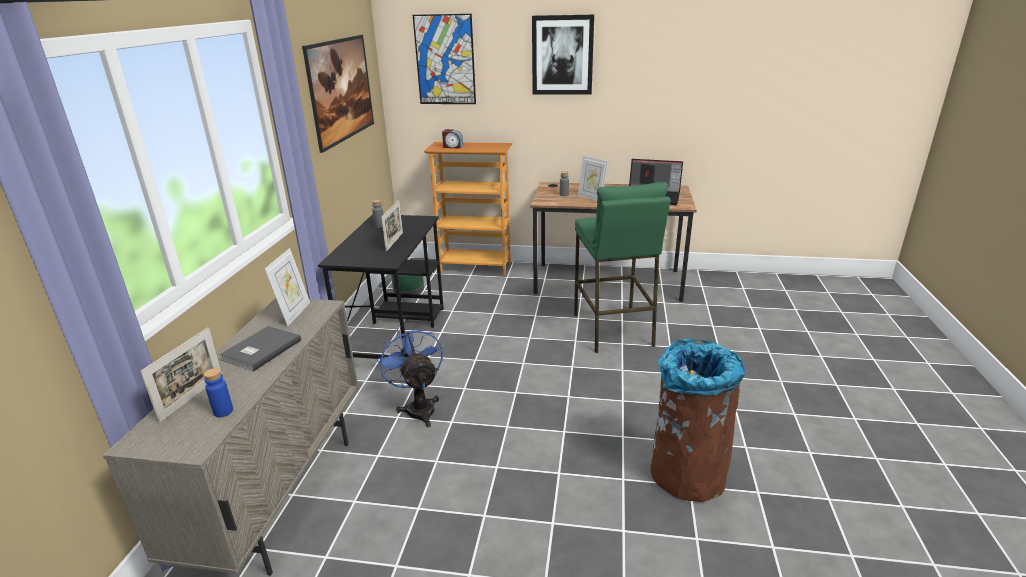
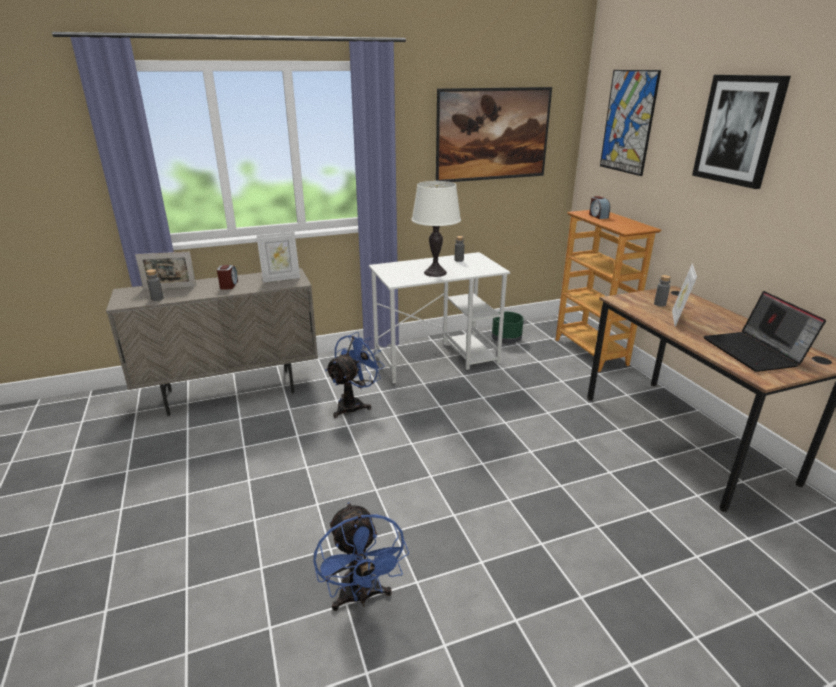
camera: 60 degrees right, 0 degrees up
(223, 411) = (157, 298): blue bottle -> grey bottle
(260, 350) = (229, 285): grey book -> alarm clock
(394, 242) = (435, 273): picture frame -> white table lamp
(396, 335) = (437, 359): black desk -> white desk
(613, 330) = (580, 471): green stool -> none
(686, 475) = (361, 597): brown trash can -> blue fan

